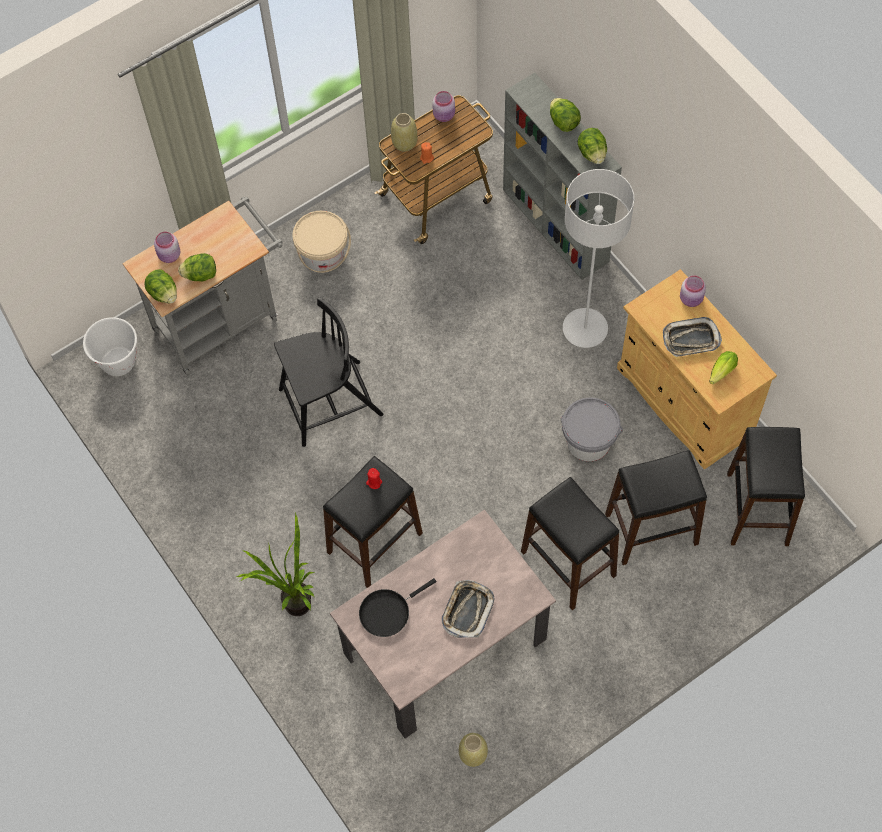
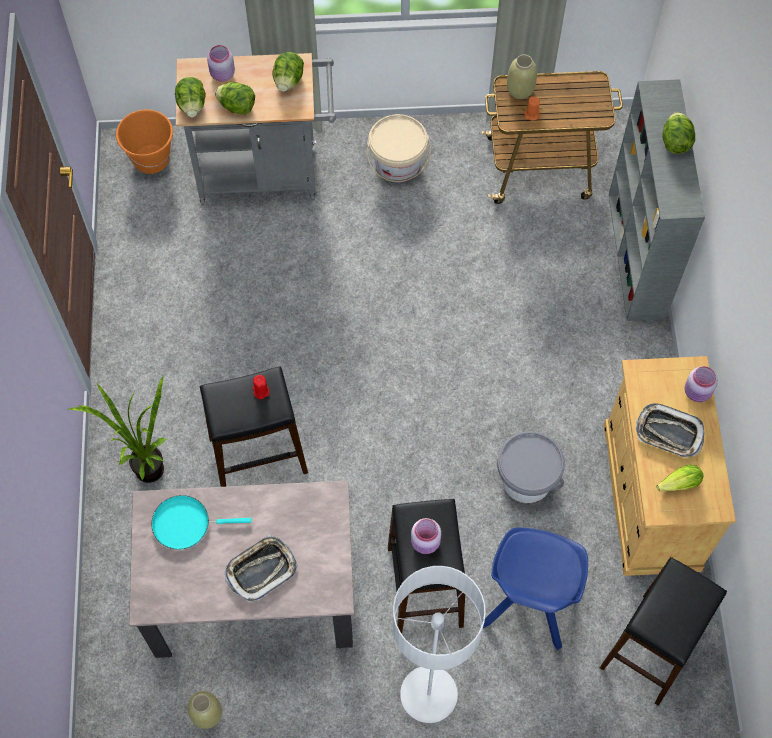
camera: 30 degrees right, 0 degrees up
(118, 362) = (151, 159): white bucket -> orange bucket
(328, 403) = (307, 302): black chair -> none
(388, 612) = (186, 524): black frying pan -> turquoise frying pan
(444, 115) = (577, 84): pink jar -> pink jar (426, 543)
(585, 329) = (597, 369): grey floor lamp -> grey floor lamp (428, 695)
(592, 153) = (683, 188): lettuce -> lettuce (288, 80)
(651, 529) = (529, 603): black stool -> blue chair

